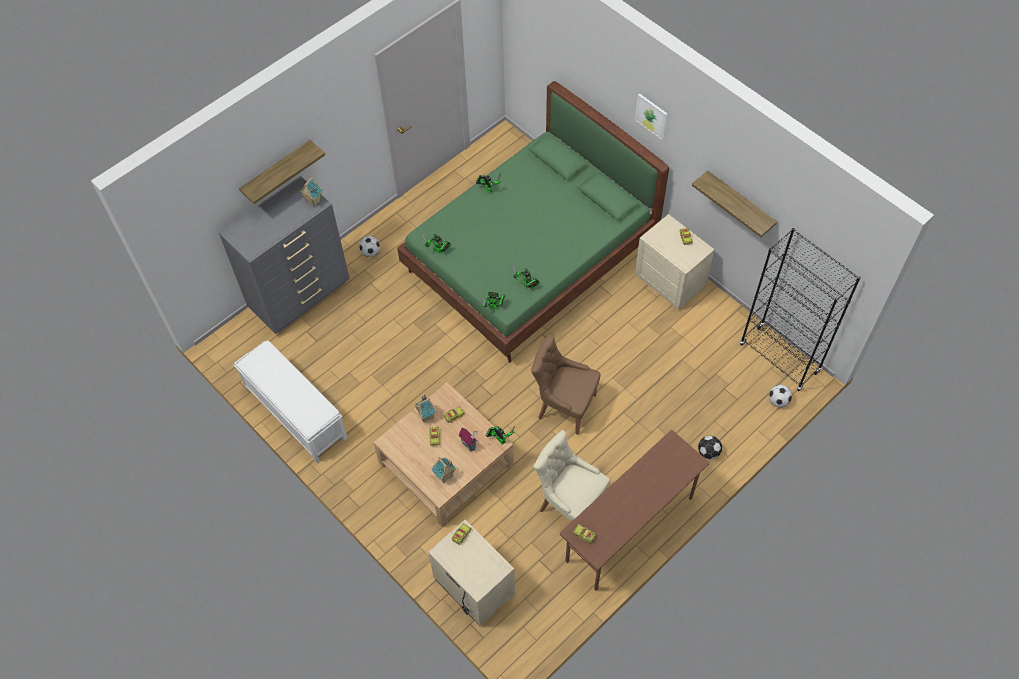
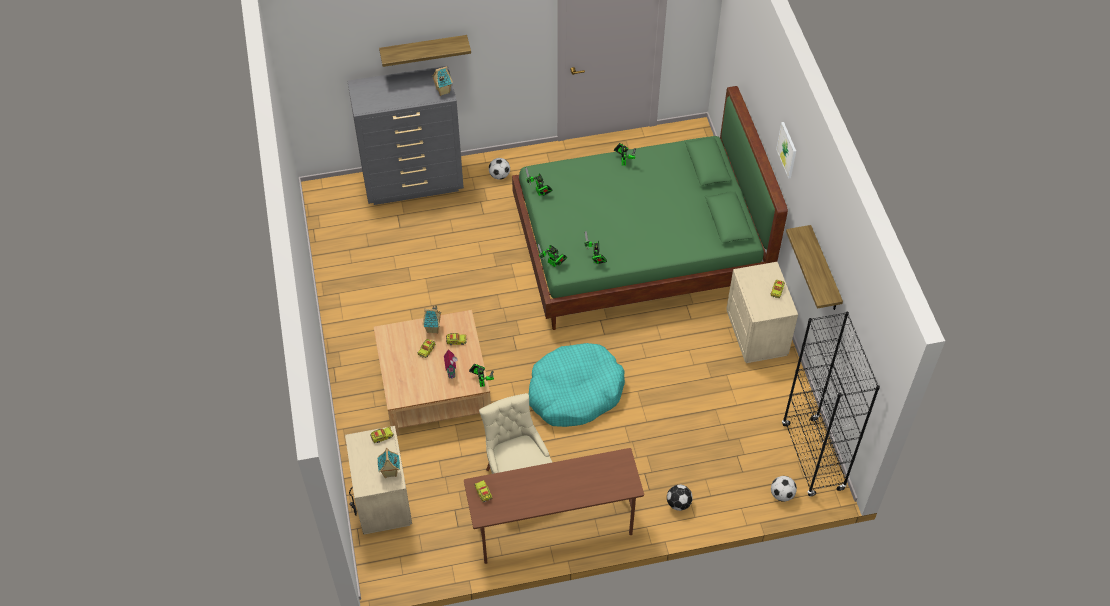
camera: 30 degrees right, 5 degrees down
(295, 412) = (340, 276): white bench -> none
(444, 476) = (411, 386): toy house -> toy house (390, 472)
(564, 406) = (574, 392): brown chair -> turquoise dog bed

